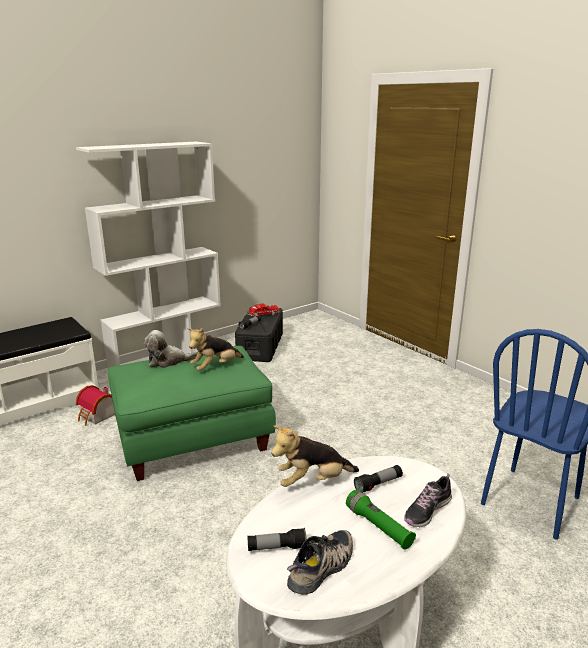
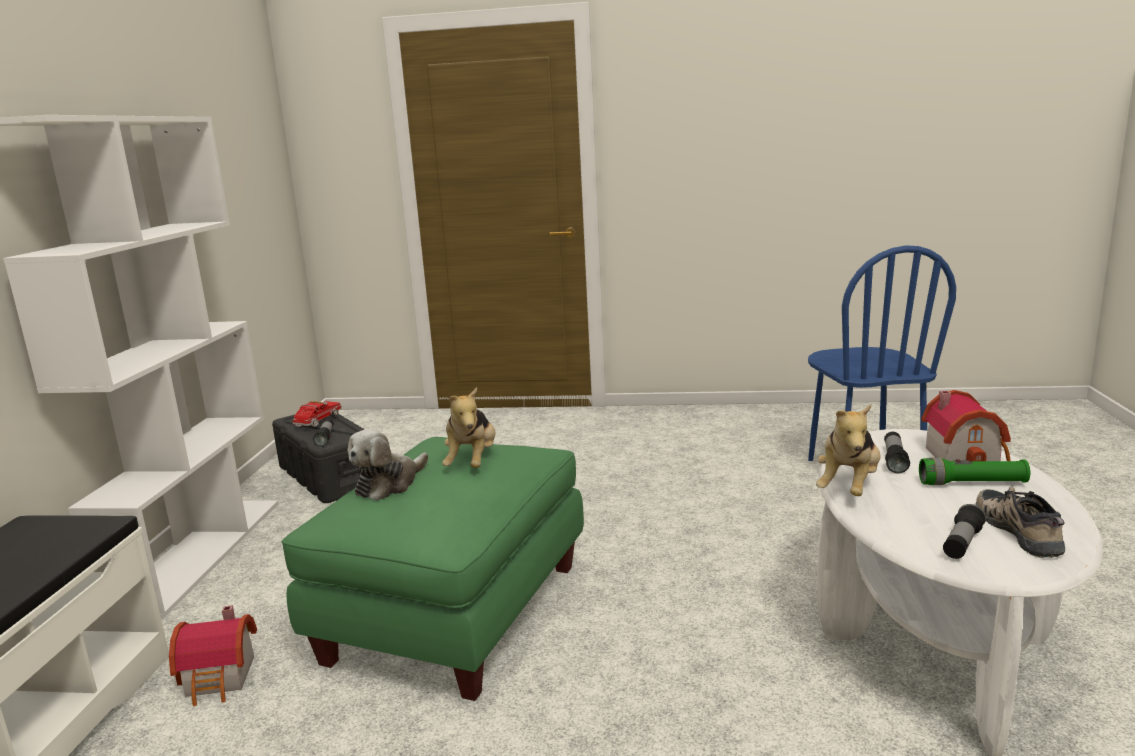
camera: 45 degrees left, 5 degrees down
(427, 510) = (965, 455): shoe -> toy house

